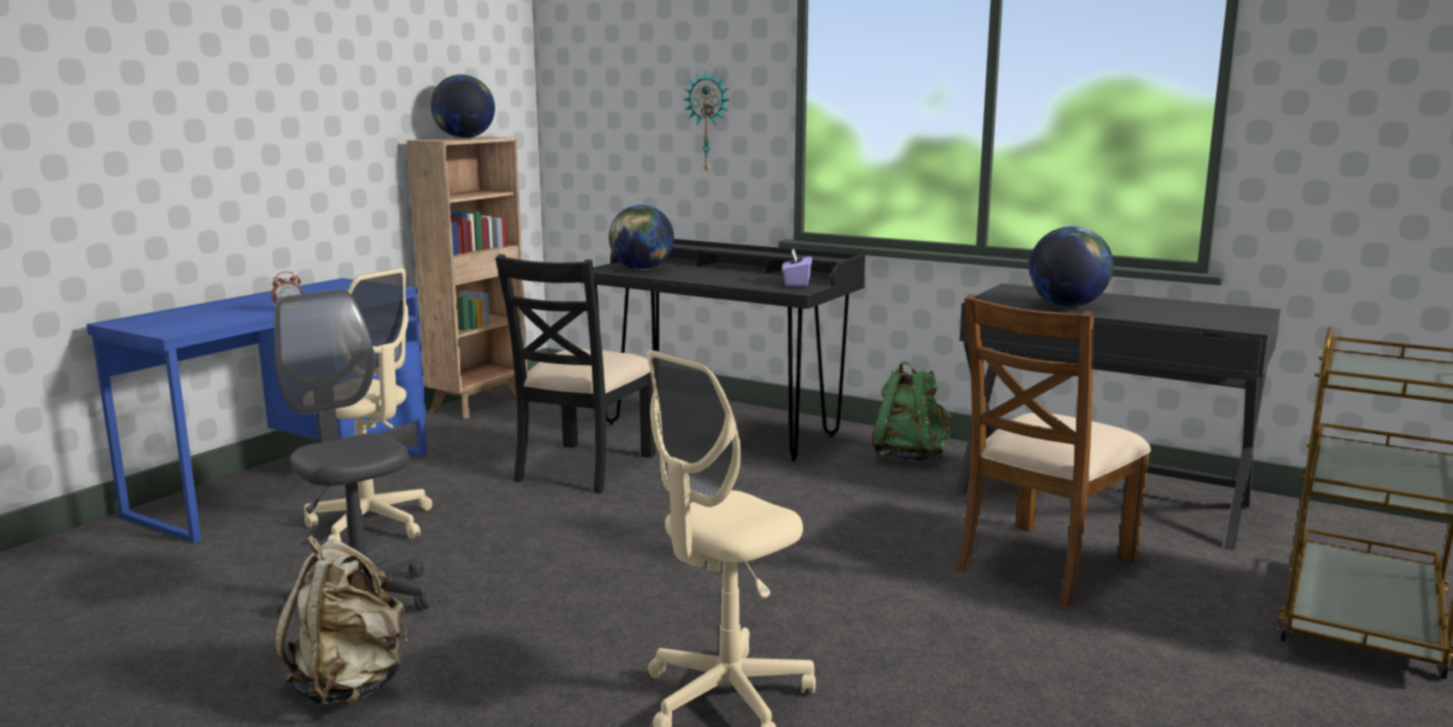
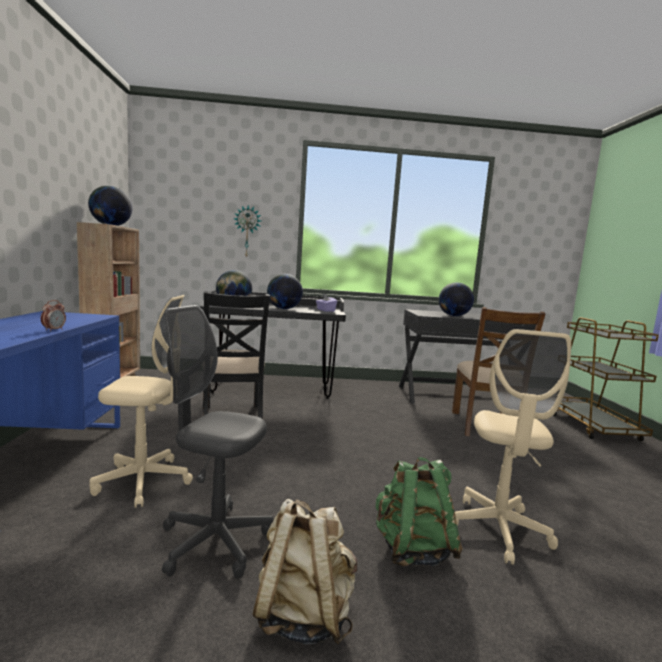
camera: 35 degrees left, 5 degrees down
(717, 278) = (283, 309): none -> globe
(909, 457) = (369, 390): green backpack -> green backpack (412, 549)

